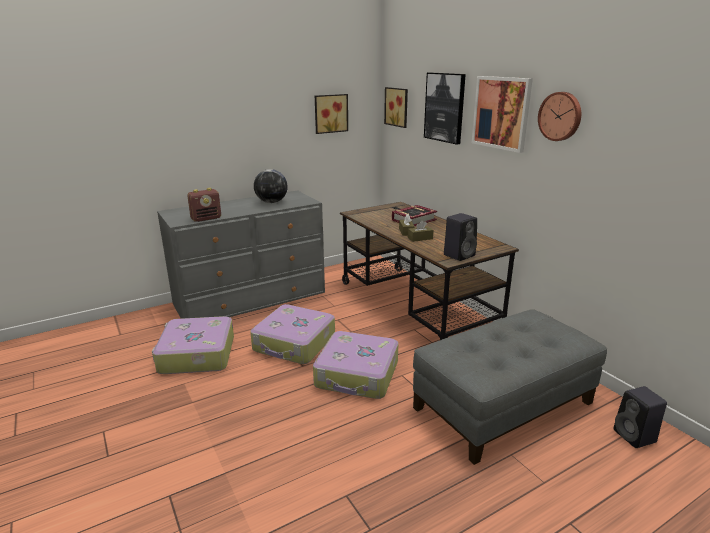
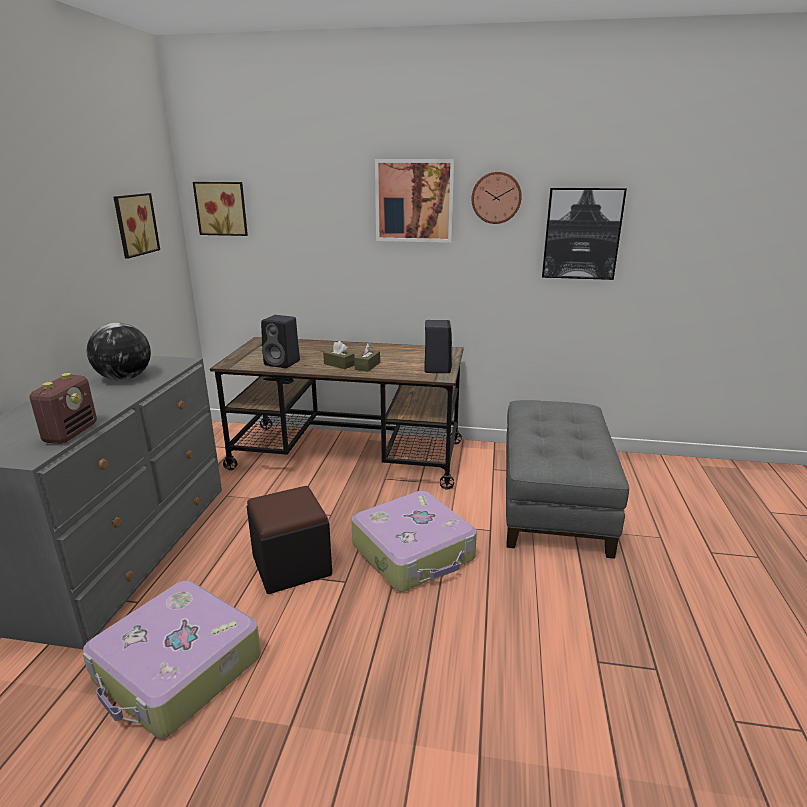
camera: 50 degrees left, 0 degrees up
(294, 343) = (291, 565): suitcase -> black ottoman
(413, 220) = (317, 351): book -> none
(445, 107) = (318, 202): picture -> picture (582, 234)
(635, 437) = (641, 472): black speaker -> black speaker (283, 363)

